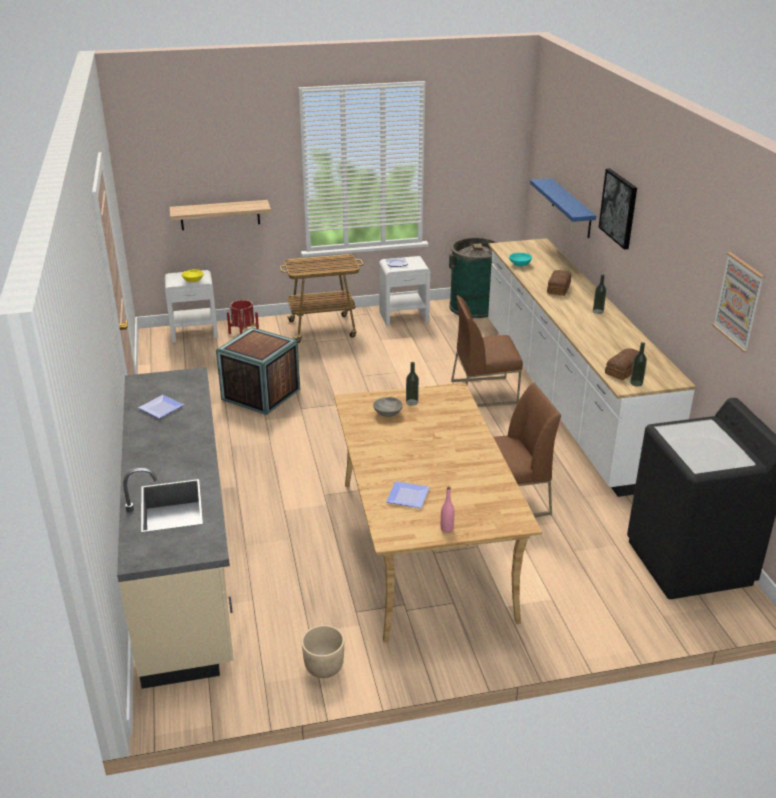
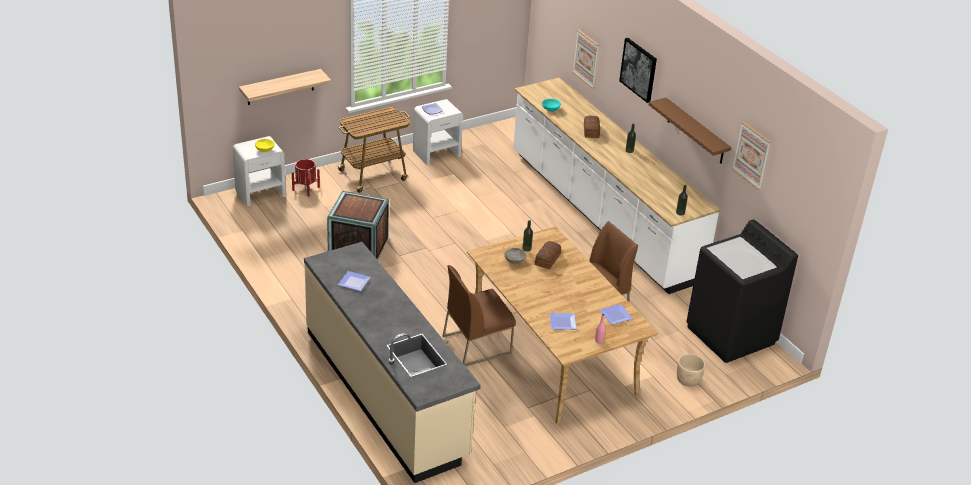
camera: 20 degrees left, 5 degrees up
(324, 667) = (526, 447): beige planter -> beige planter (688, 380)
(474, 307) = (492, 136): green trash can -> none
(484, 392) = (537, 219): brown chair -> brown chair (477, 344)
(490, 499) = (617, 316): none -> plate
(571, 208) = (586, 58): blue shelf -> picture
(624, 370) = (668, 202): bread -> bread (548, 259)
(674, 279) = (696, 131): none -> brown shelf

